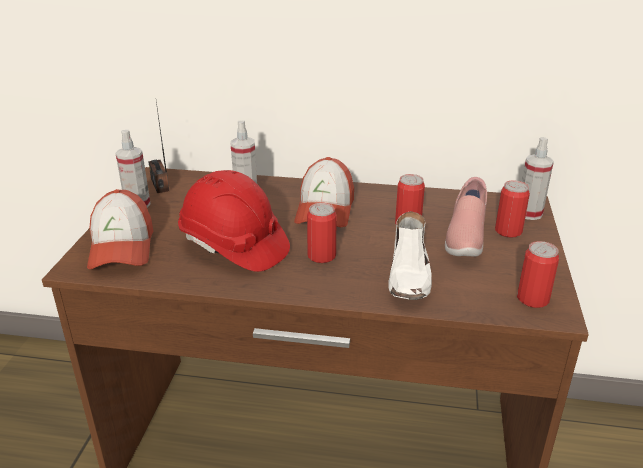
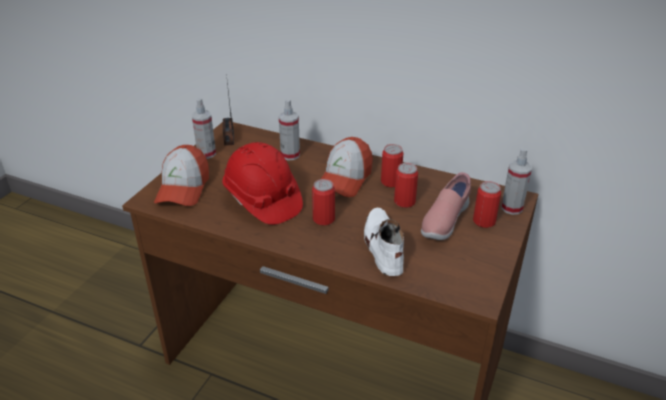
camera: 15 degrees right, 5 degrees up
(409, 275) = (383, 247): white shoe -> white shoe turned 150 degrees clockwise
(532, 299) = (469, 283): can -> can (391, 182)

